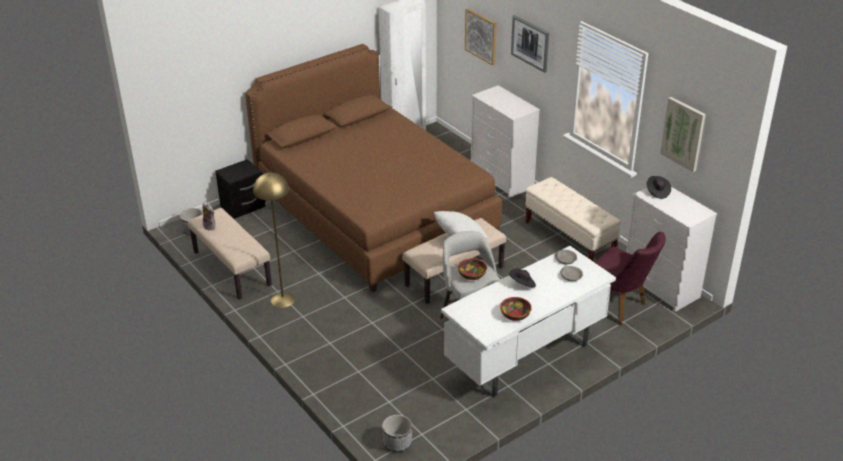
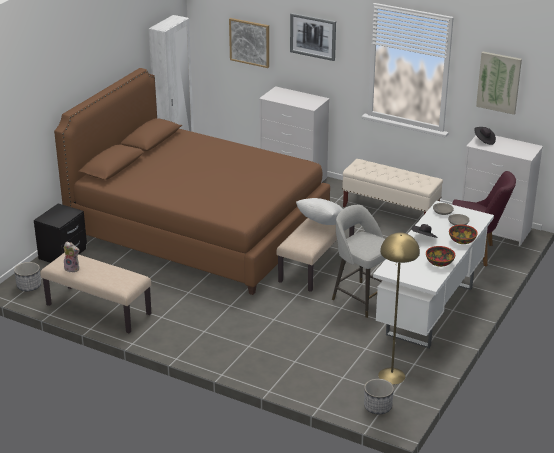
camera: 25 degrees left, 5 degrees down
(283, 300) = (173, 323): yellow floor lamp -> yellow floor lamp (391, 376)
(471, 275) = (368, 244): bowl -> bowl (462, 240)

